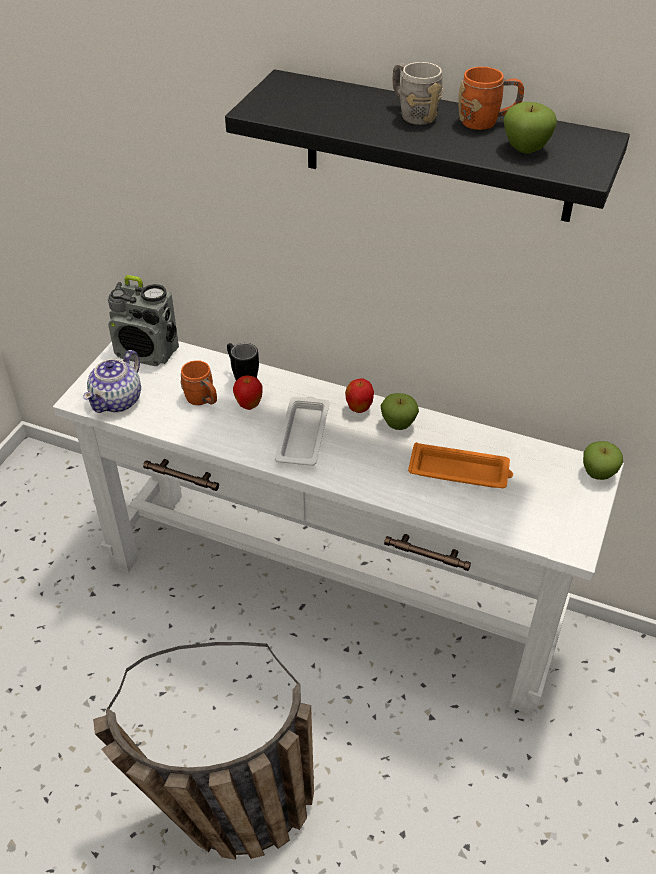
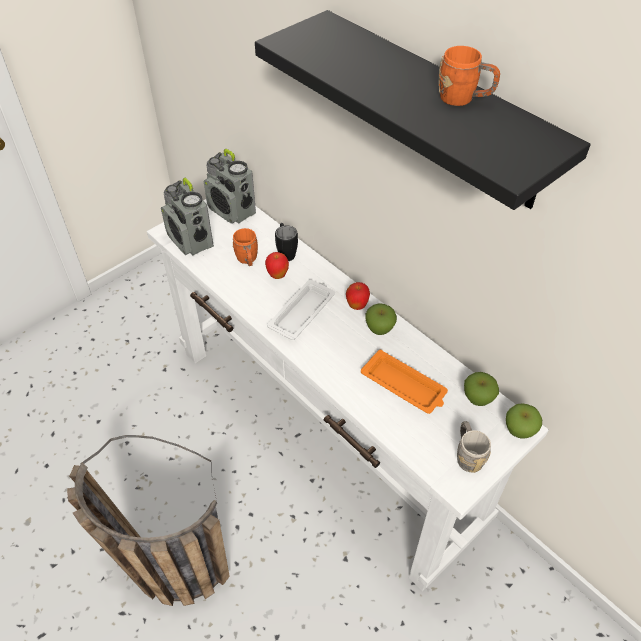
camera: 25 degrees right, 5 degrees up
(118, 400) = (190, 241): teapot -> radio
(413, 114) = (405, 76): grey mug -> grey mug (467, 455)
(525, 149) = (476, 133): apple -> apple (477, 398)

